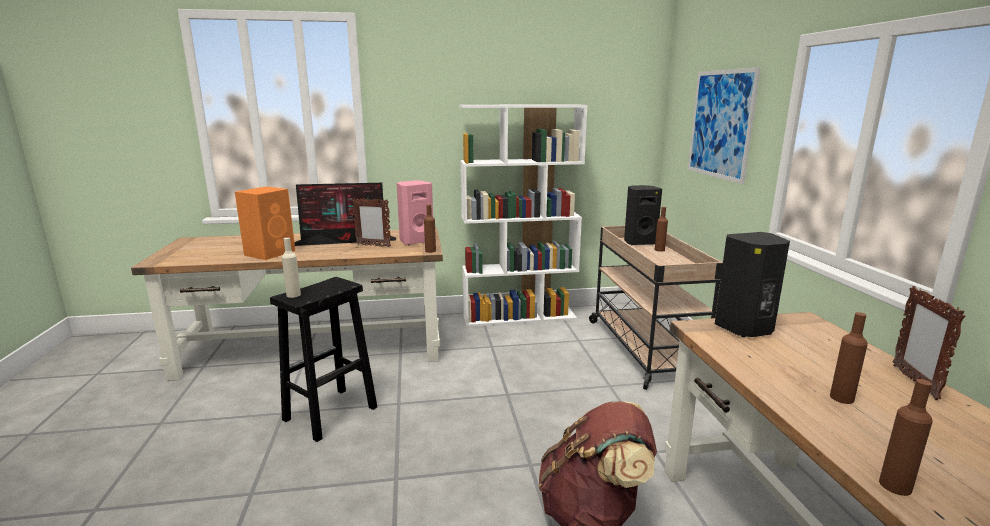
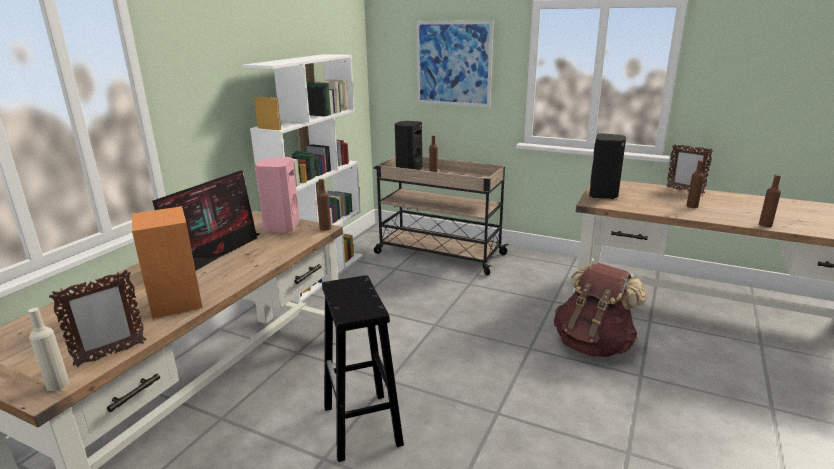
camera: 55 degrees left, 5 degrees up
(293, 295) = (350, 310): beige bottle -> beige bottle (58, 384)
(373, 246) = (259, 246): picture frame -> picture frame (110, 354)

